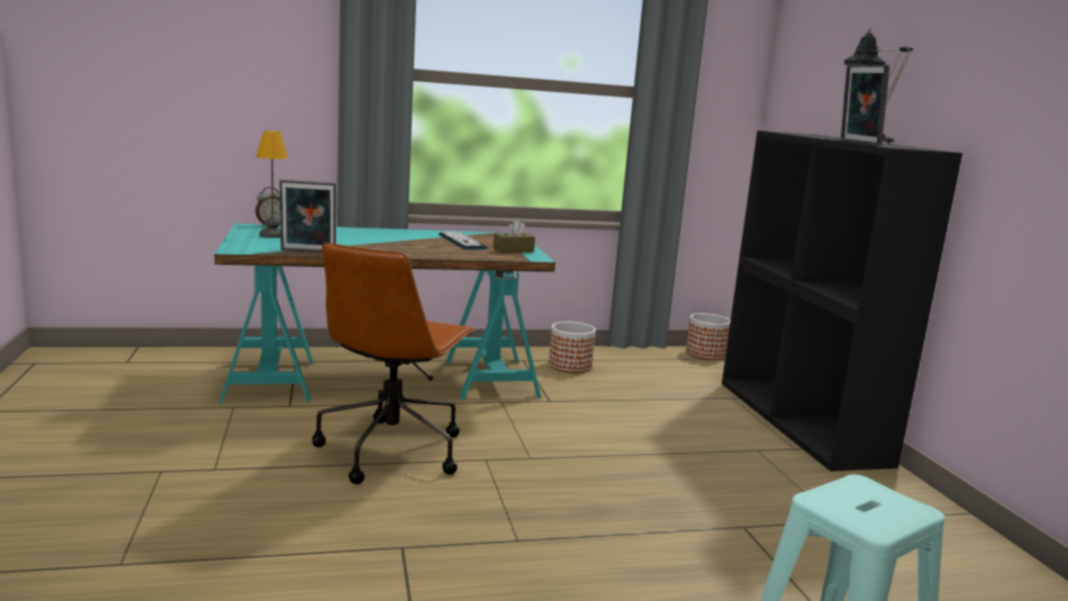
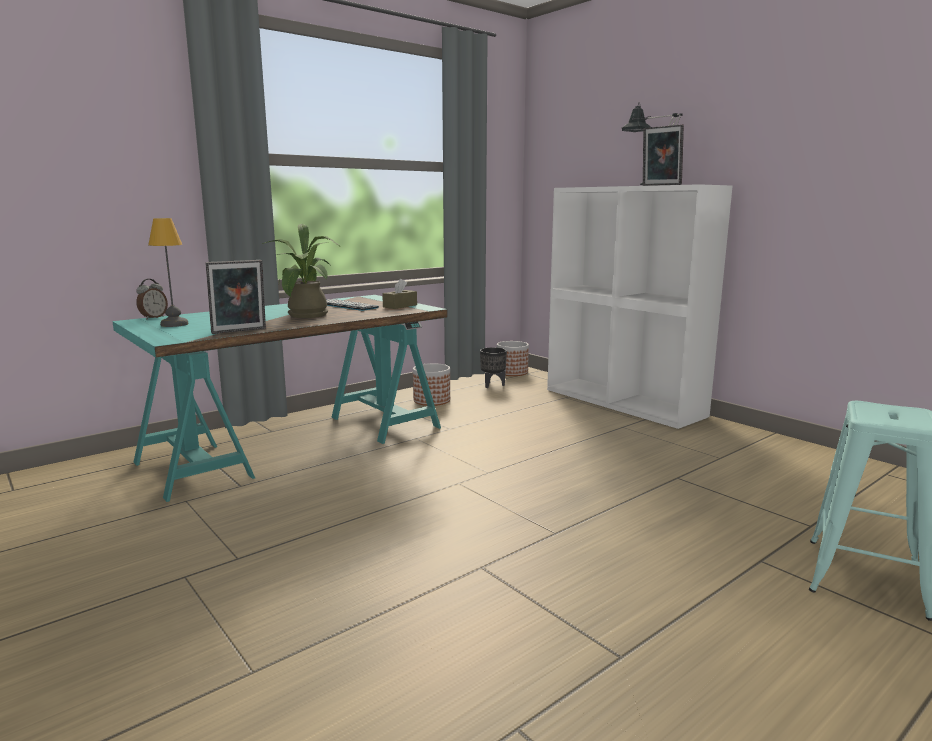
camera: 25 degrees left, 0 degrees up
(392, 449) = (376, 496): brown office chair -> none
(398, 246) = (306, 316): none -> potted plant
(662, 364) = (493, 385): none -> black planter
(802, 422) = (624, 402): black bookcase -> white bookcase

